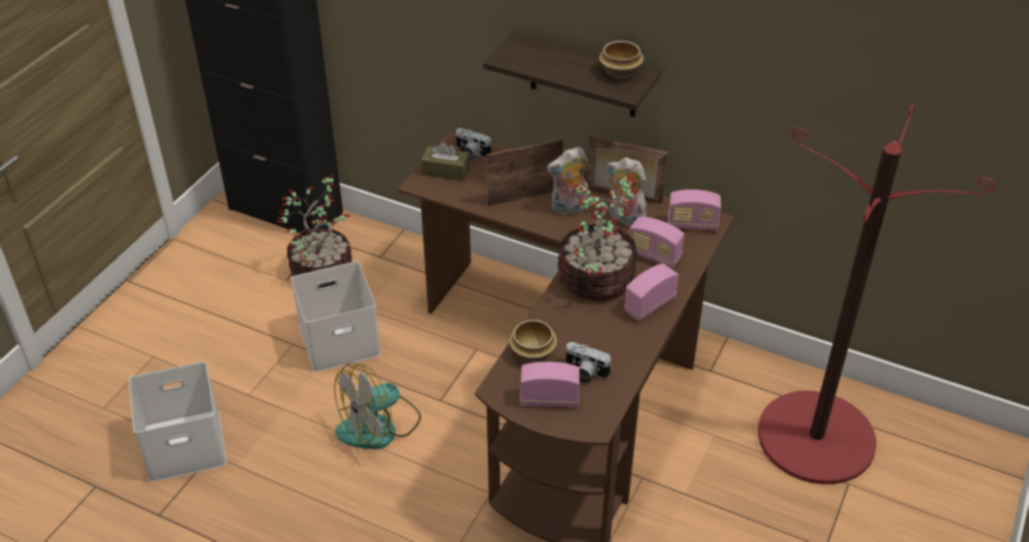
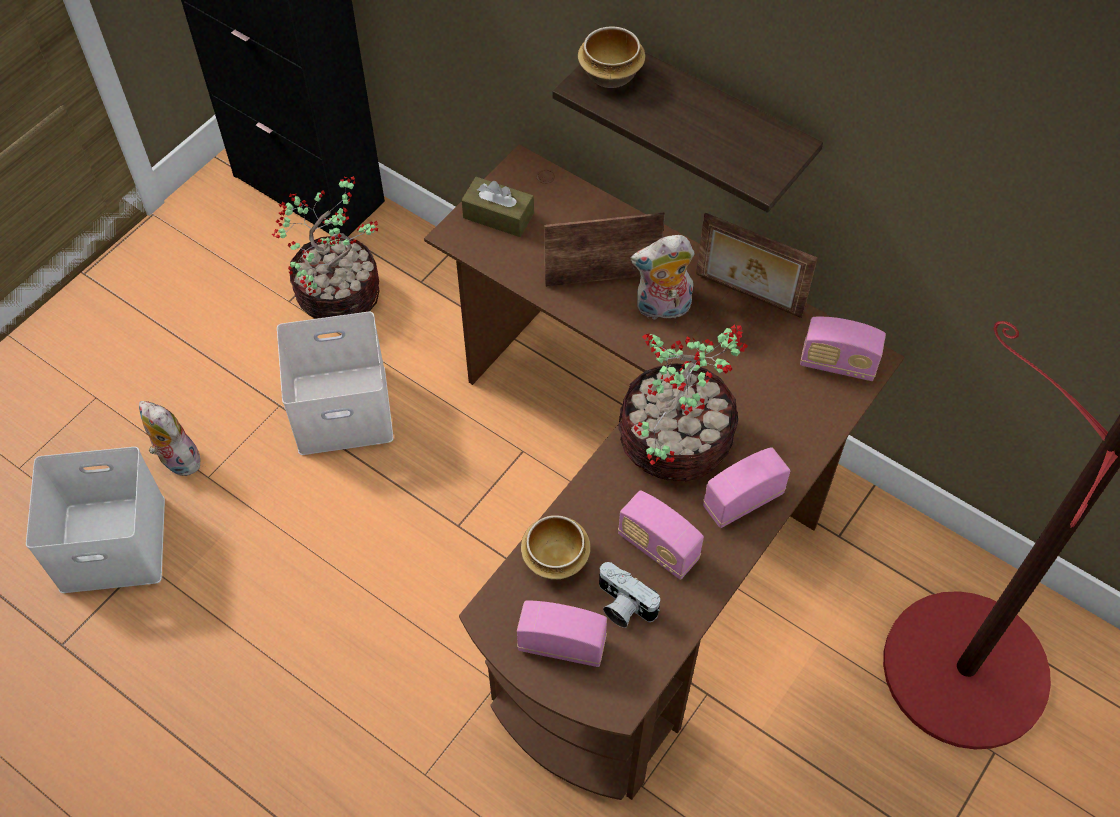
camera: 10 degrees right, 15 degrees up
(379, 426) = (369, 554): fan -> none
(470, 153) = (540, 189): camera -> none
(619, 72) = (757, 138): bowl -> bowl (609, 75)
(624, 218) = (740, 338): plush toy -> plush toy (176, 459)
(654, 255) = (769, 411): radio -> radio (658, 548)

